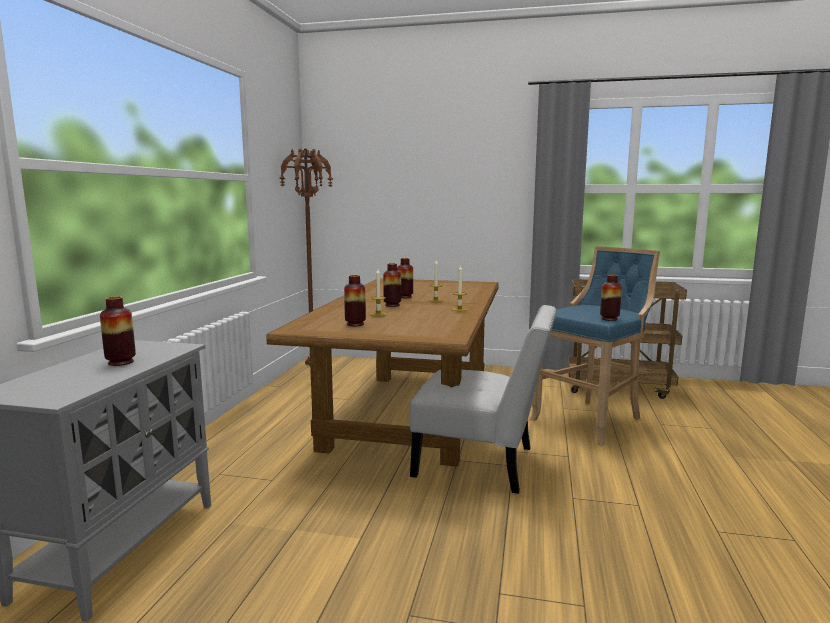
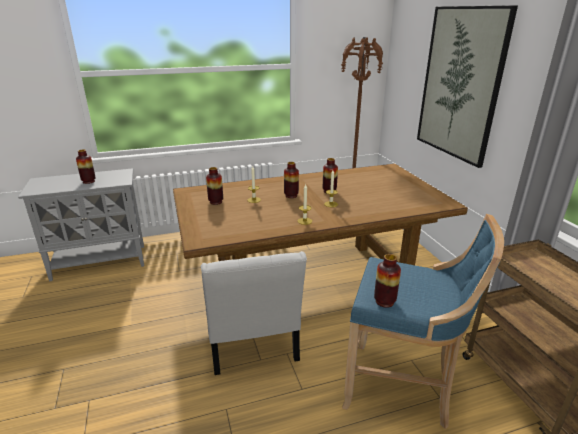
camera: 60 degrees right, 15 degrees up
(431, 186) = (460, 84): none -> picture

